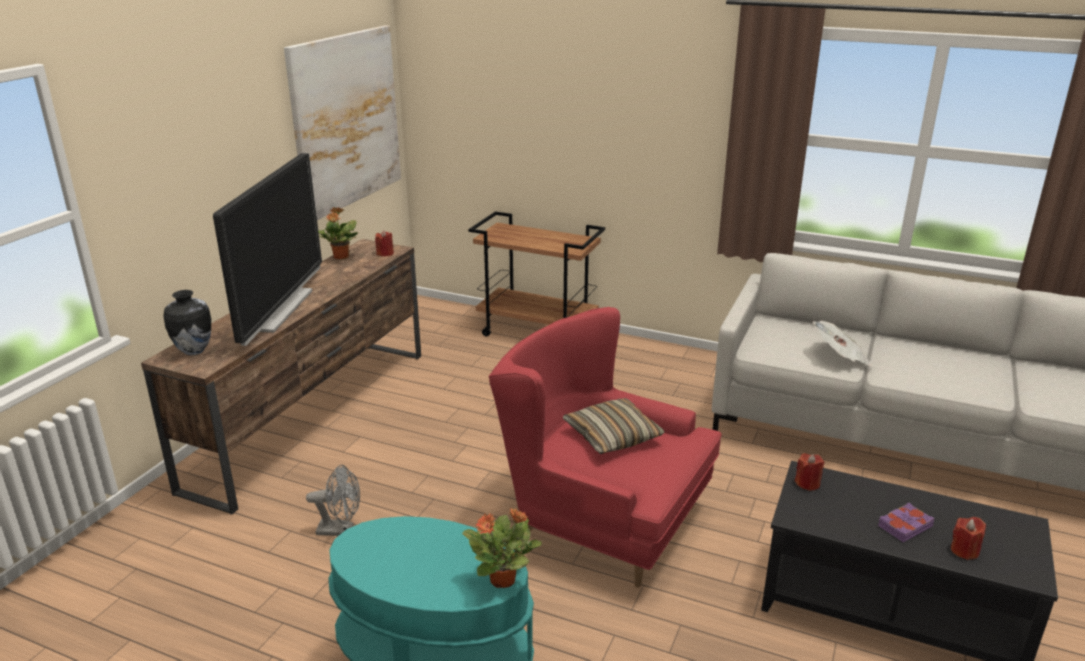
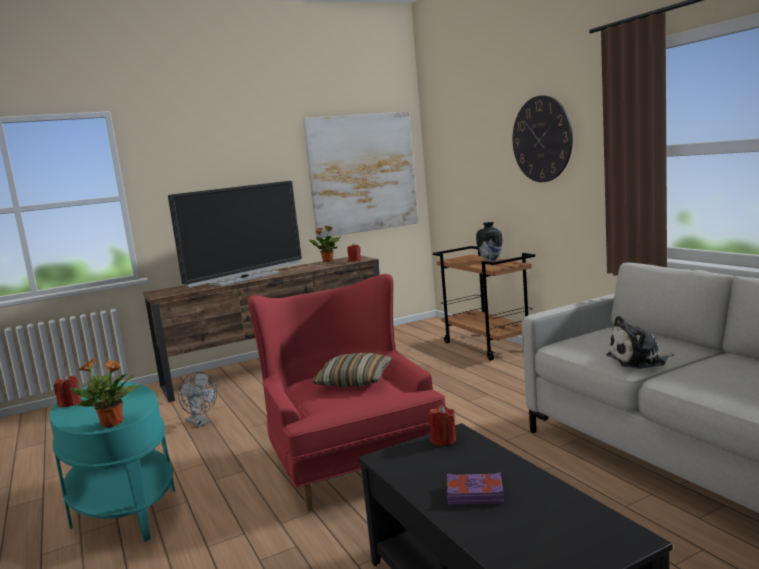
camera: 40 degrees right, 15 degrees down
(193, 351) = (171, 290): vase -> vase (490, 260)
(627, 100) = (542, 139): none -> wall clock
(840, 357) = (639, 360): newspaper -> plush toy
(964, 551) = (501, 532): red candle -> red candle (70, 403)

